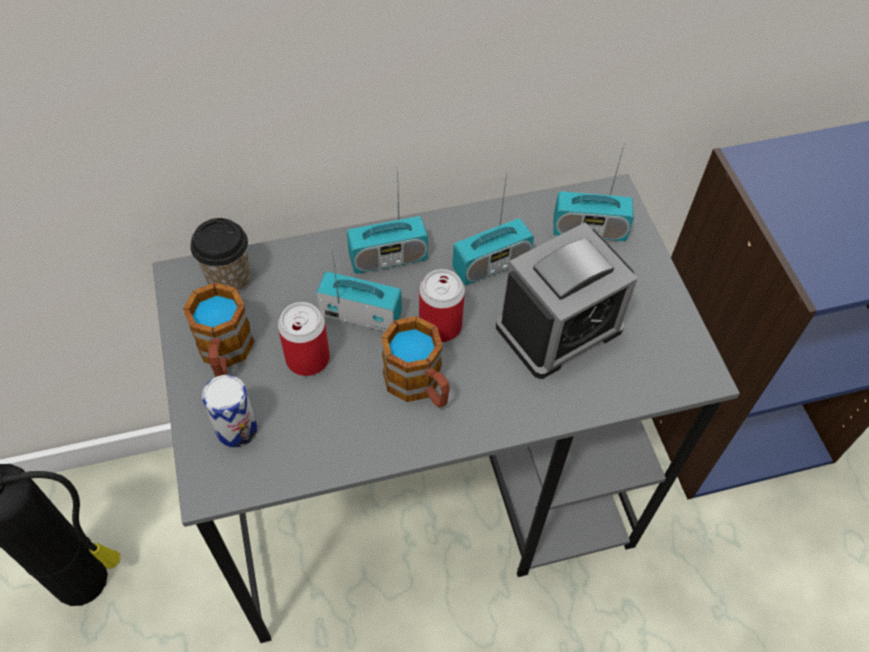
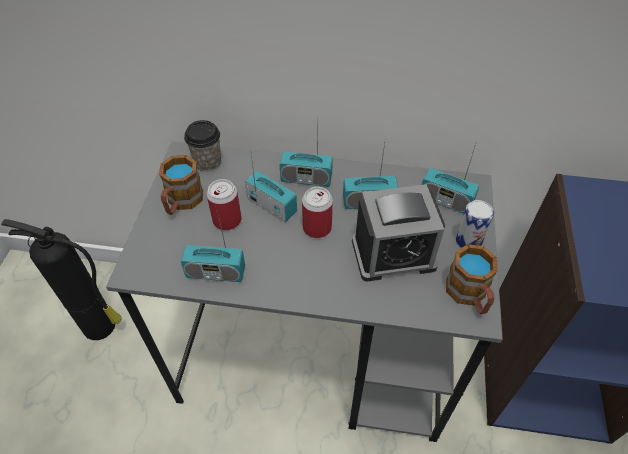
camera: 25 degrees right, 5 degrees down
(237, 429) = (164, 246): can -> can (468, 241)
(334, 441) = (216, 273): none -> radio
(419, 385) = (285, 258): mug -> mug (469, 295)

